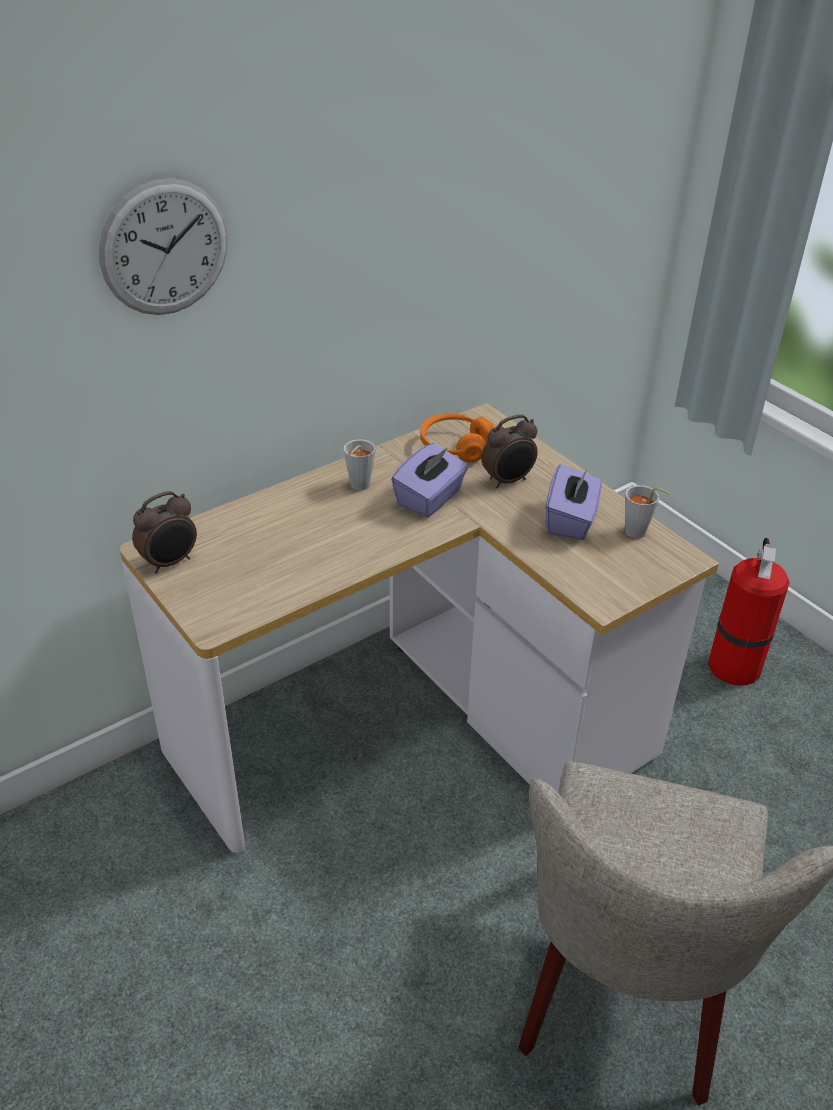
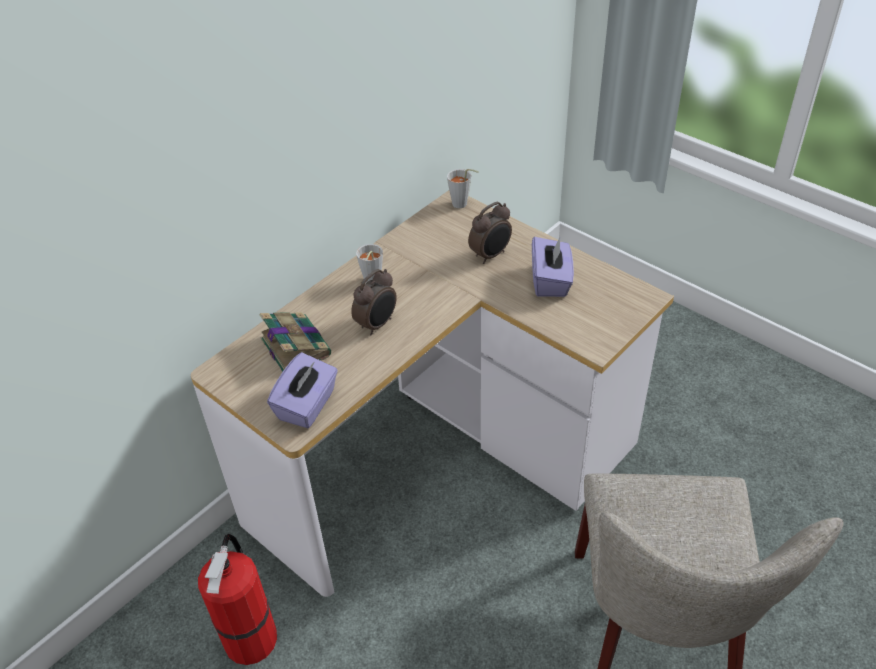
camera: 10 degrees left, 5 degrees up
(165, 248) = (195, 124): wall clock -> none
(170, 562) = (238, 380): alarm clock -> alarm clock (377, 324)
(247, 538) = (295, 346): none -> book
(430, 498) = (433, 282): purple tissue box -> purple tissue box (307, 405)
(455, 447) = (439, 232): orange headphones -> none
(639, 534) = (607, 283): grey cup -> grey cup (462, 205)
(734, 664) = (672, 358): fire extinguisher -> fire extinguisher (251, 636)

